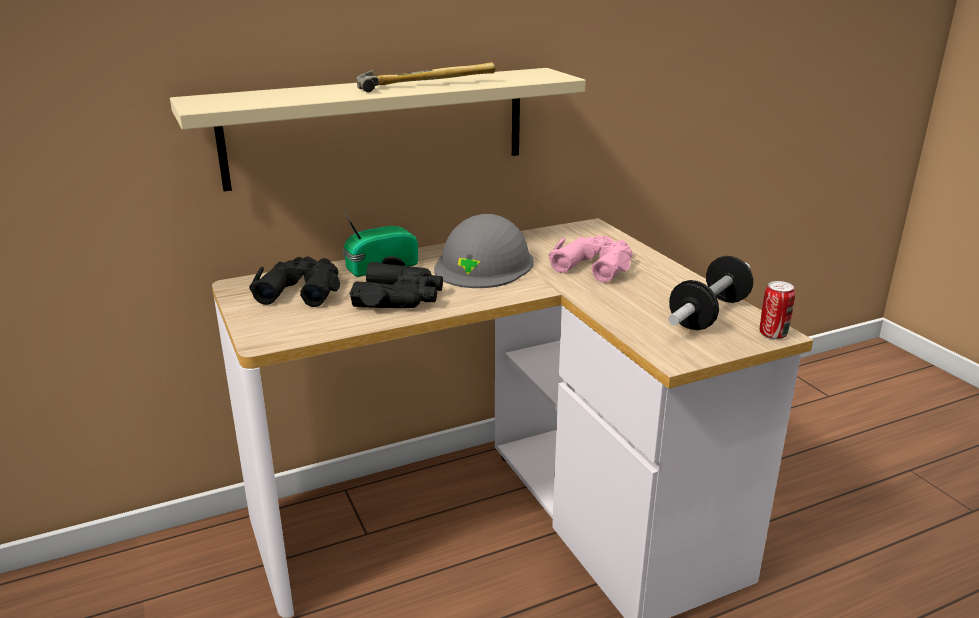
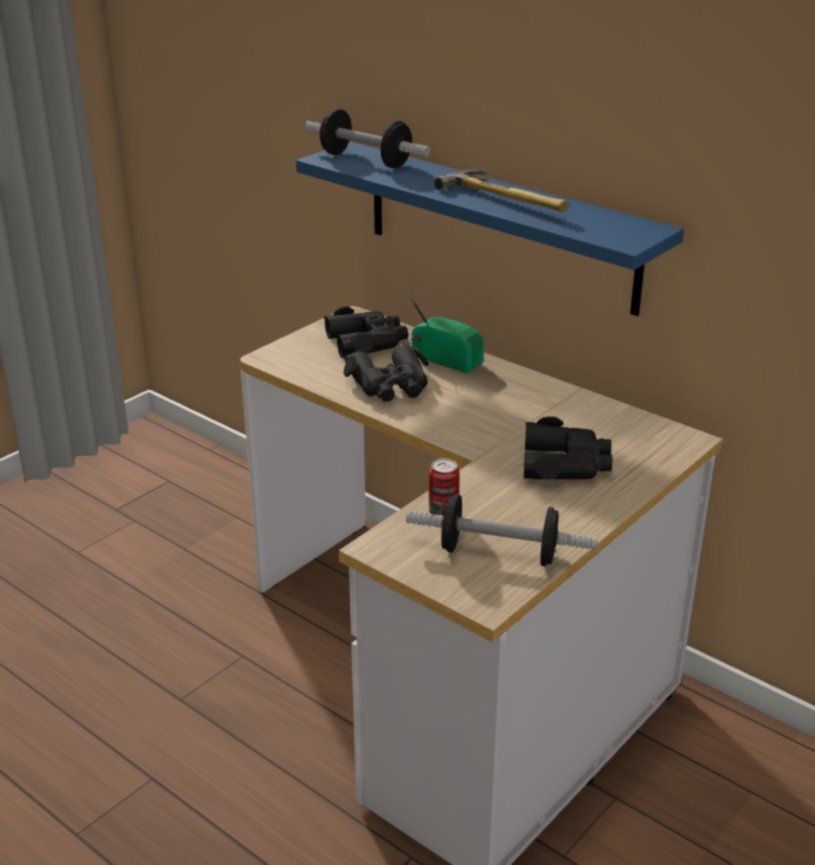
camera: 65 degrees right, 5 degrees up
(241, 98) = (366, 160): none -> dumbbell
(378, 127) = (499, 226): beige shelf -> blue shelf
(484, 264) = (504, 404): grey hard hat -> none
(595, 265) = (565, 464): pink binoculars -> black binoculars
(773, 334) = (481, 600): can -> can (443, 513)

